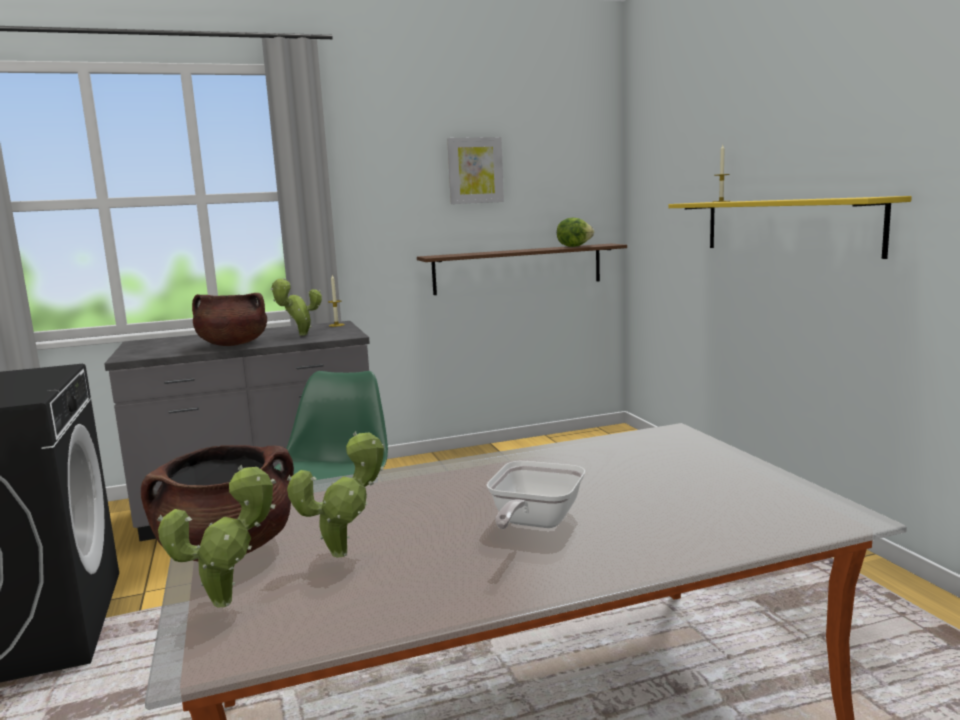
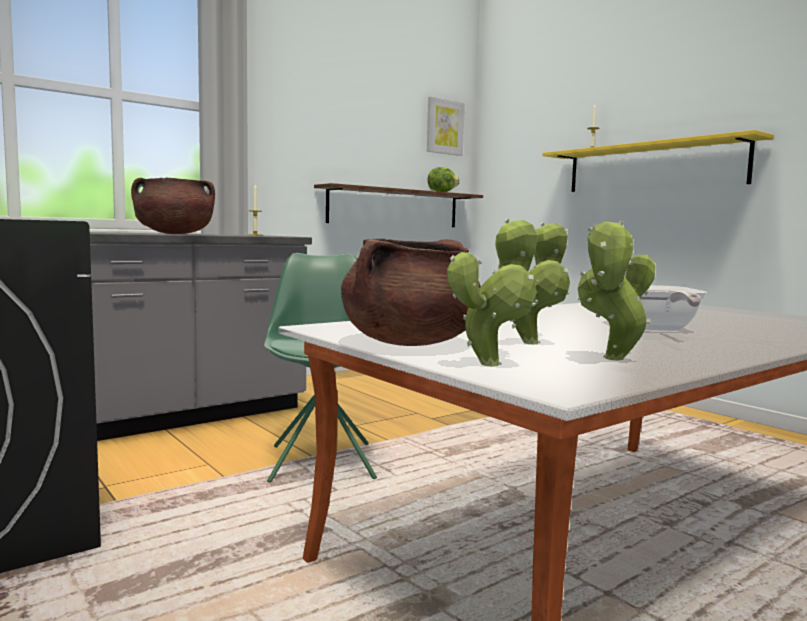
camera: 20 degrees left, 5 degrees down
(300, 335) = (235, 235): potted plant -> potted plant (612, 360)
(475, 170) = (366, 114): picture -> picture (444, 127)

